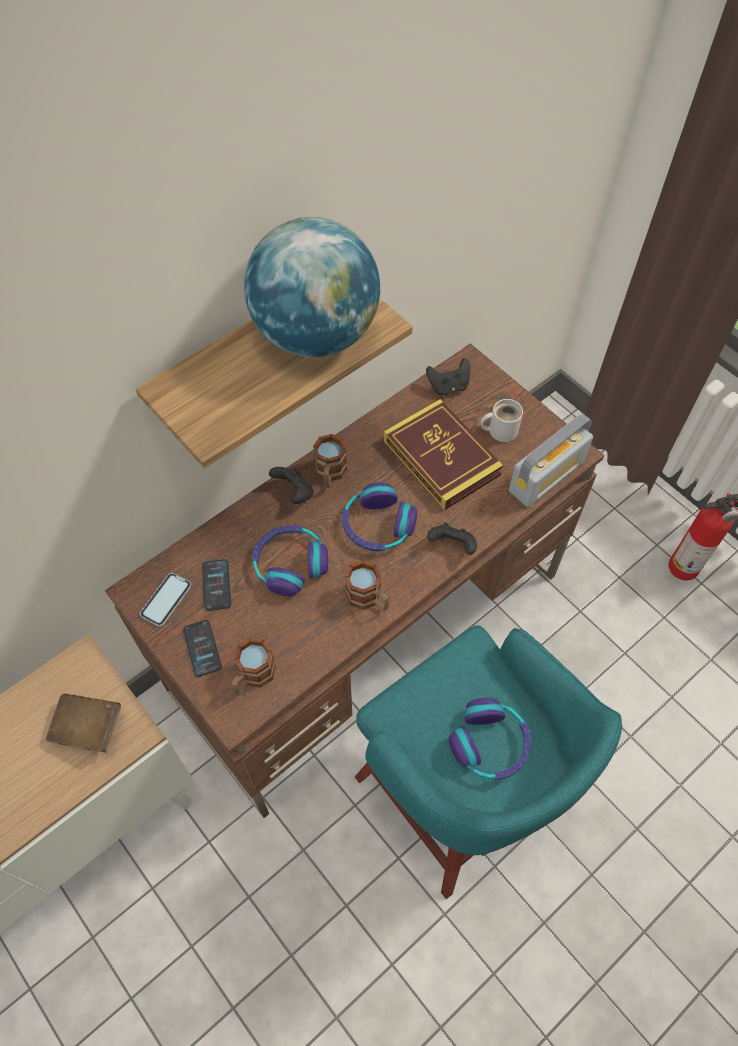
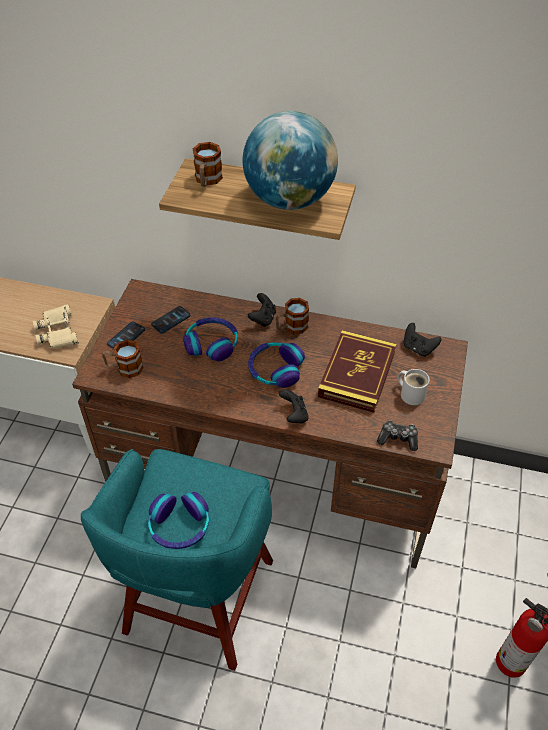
camera: 55 degrees right, 10 degrees down
(89, 728) = (58, 331): brown book -> beige binoculars
(166, 600) = (144, 305): phone -> none
(369, 599) = (219, 393): mug -> mug (207, 180)
(546, 476) = (398, 439): radio -> game controller

